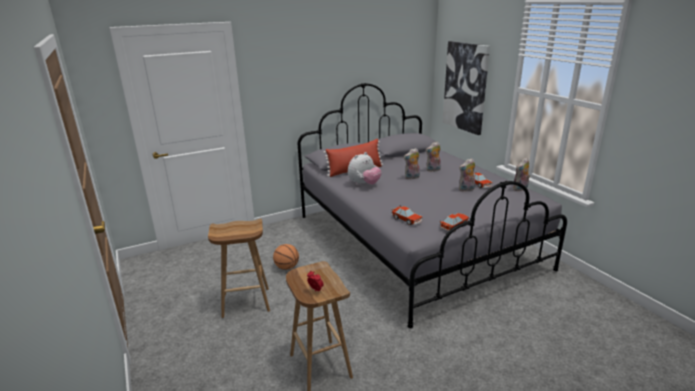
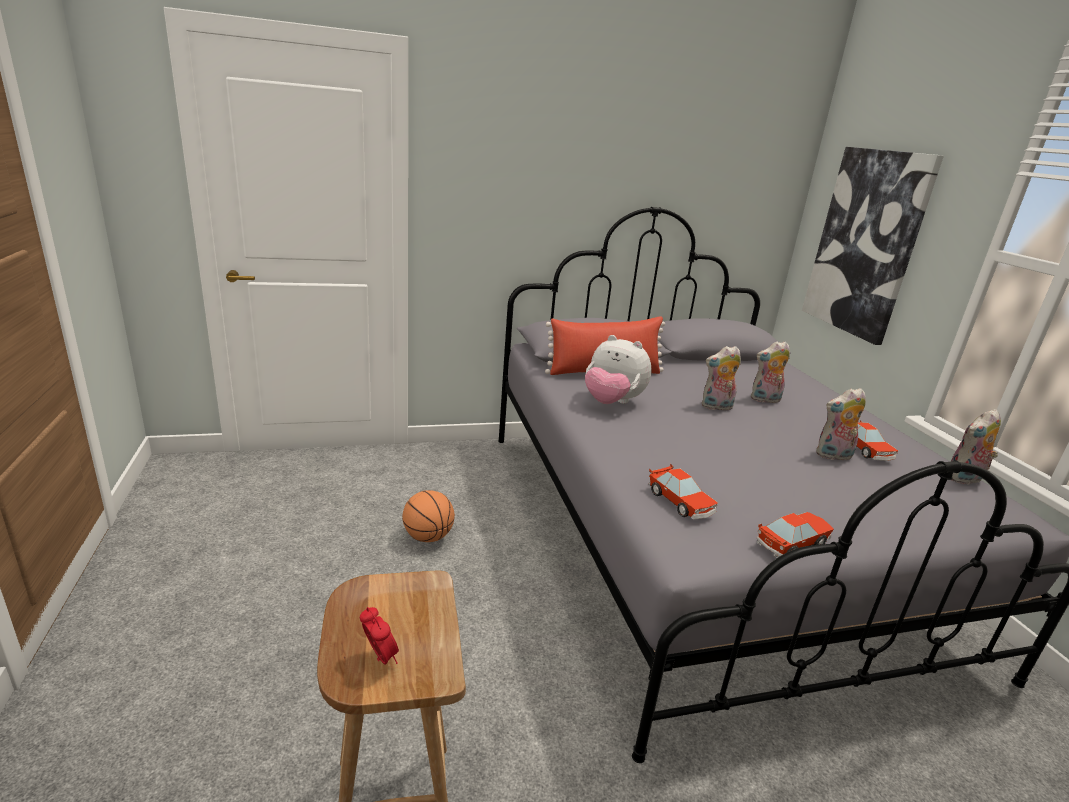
camera: 10 degrees right, 0 degrees up
(245, 303) = (313, 598): brown stool -> none
(364, 184) = (612, 402): plush toy -> plush toy turned 60 degrees clockwise

